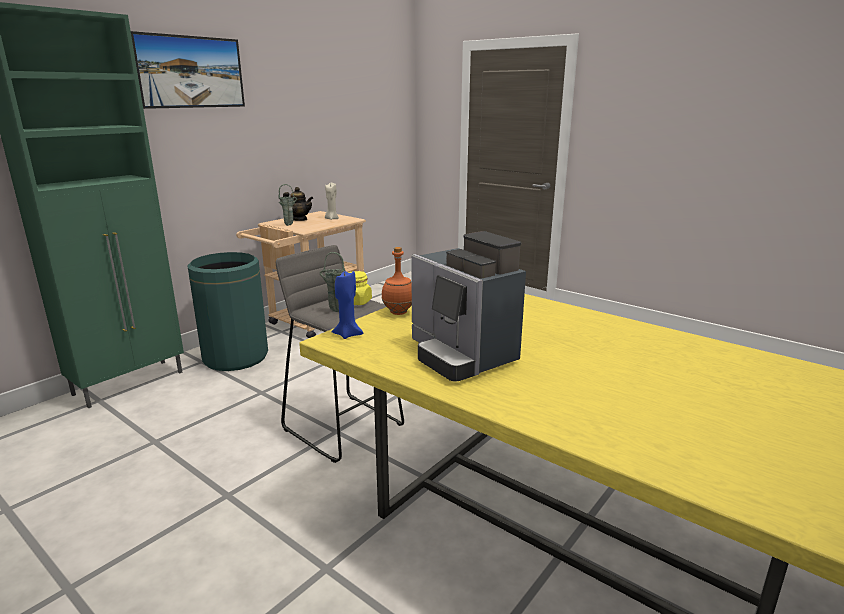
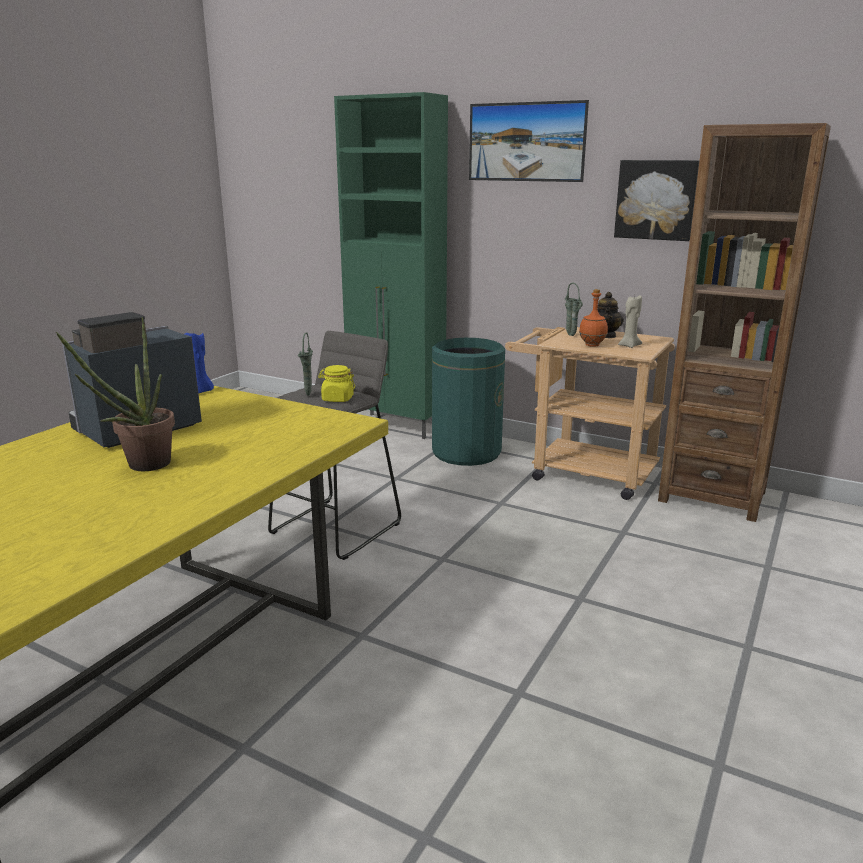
camera: 80 degrees right, 0 degrees up
(292, 117) = (656, 200): none -> picture
(372, 298) = (712, 496): none -> brown bookcase
(398, 313) = (255, 402): orange bottle -> orange bottle (591, 345)
(554, 345) = (141, 466): none -> potted plant

